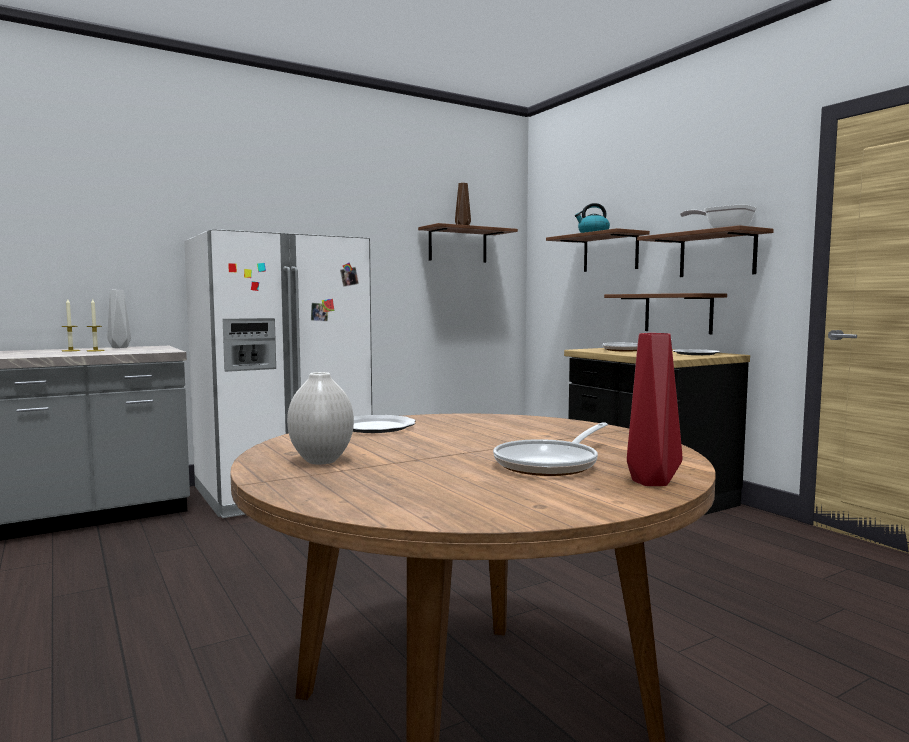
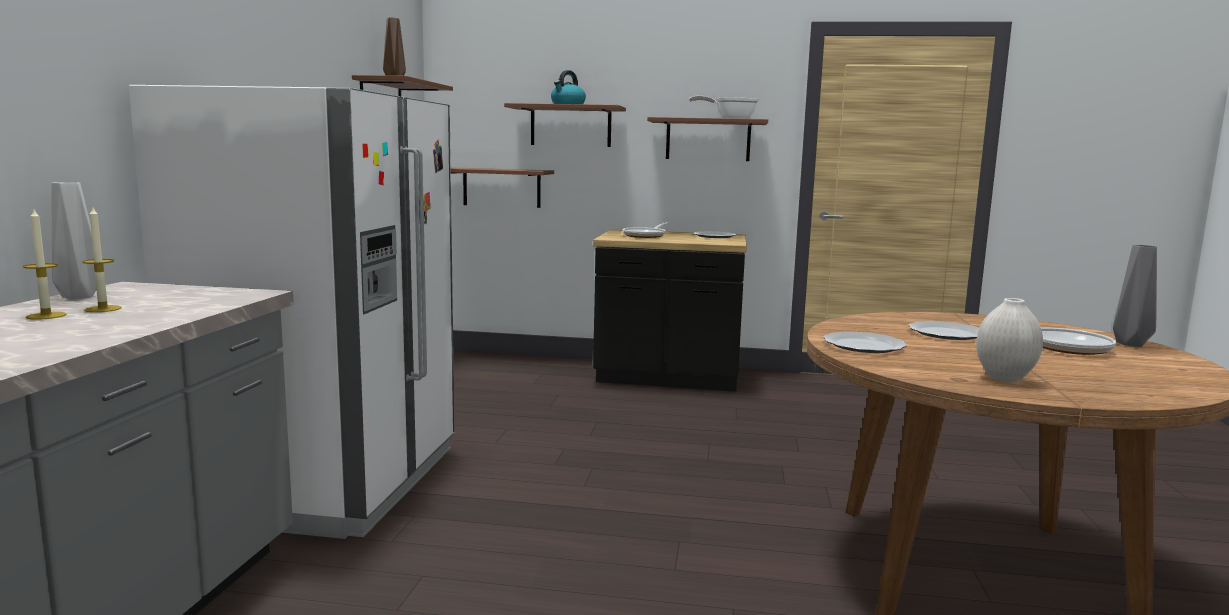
camera: 50 degrees left, 5 degrees up
(501, 435) = (946, 333): none -> plate
(653, 482) = (1131, 344): red vase -> grey vase
(678, 313) = (663, 195): brown shelf -> brown shelf (501, 187)

